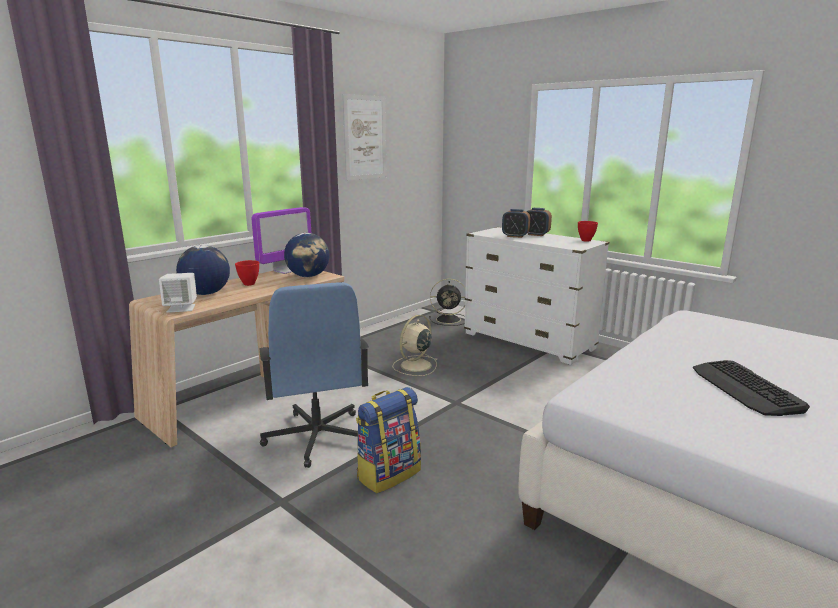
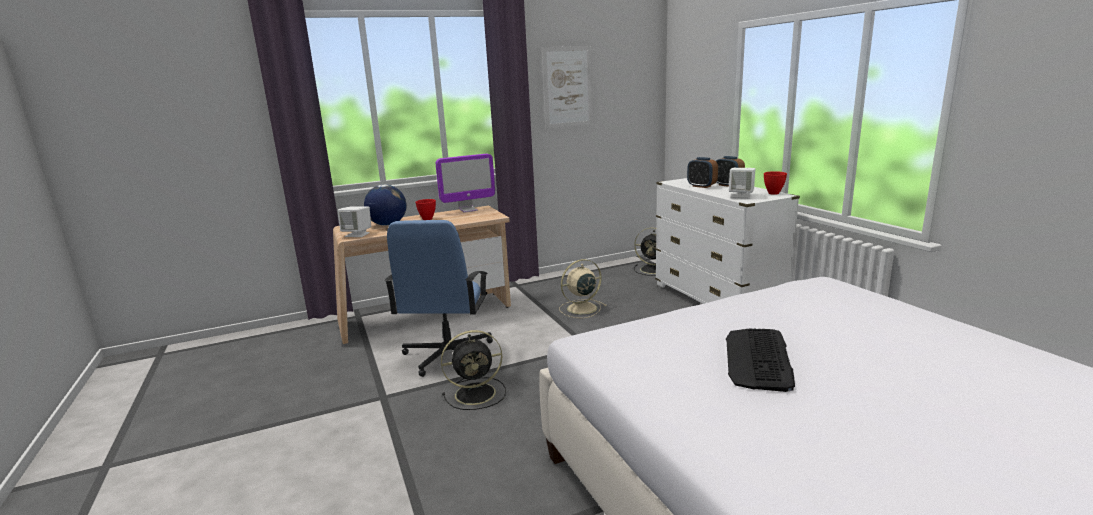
camera: 25 degrees right, 0 degrees up
(308, 276) = (480, 215): globe -> none
(388, 473) = (477, 393): backpack -> black fan
(564, 244) = (741, 196): none -> white speaker

